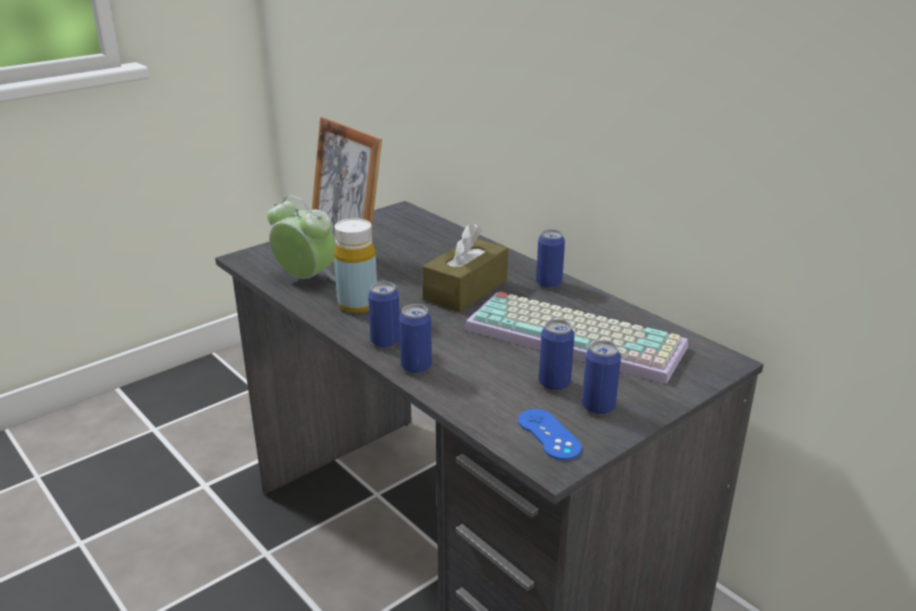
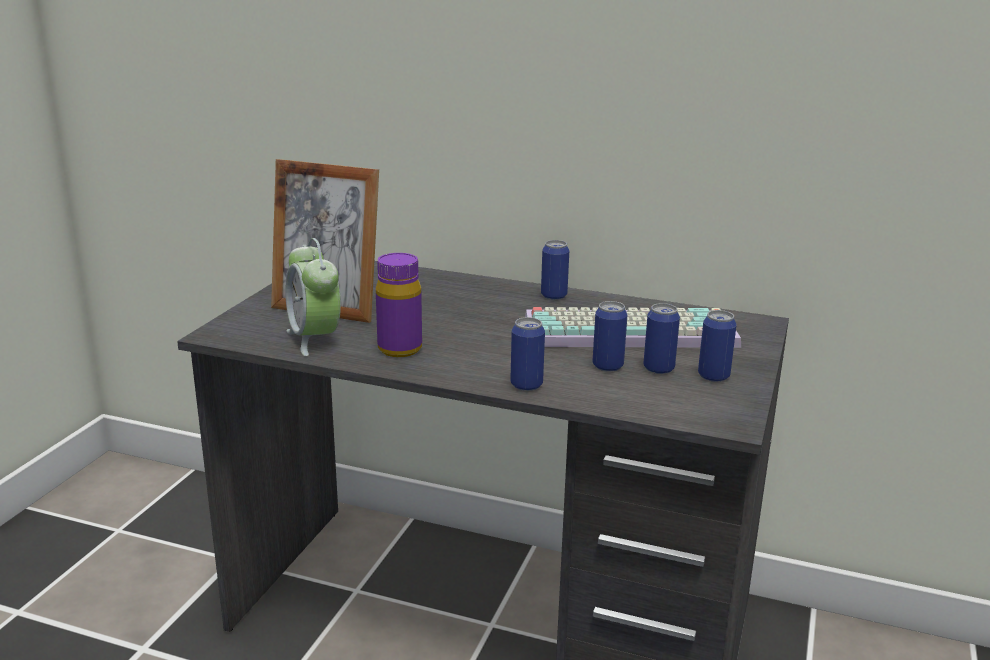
camera: 30 degrees left, 5 degrees down
(306, 280) = (315, 339): alarm clock -> alarm clock turned 120 degrees counterclockwise
(357, 304) = (400, 349): yellow bottle -> purple bottle
(385, 342) = (470, 372): can -> can (607, 366)
(465, 290) = (487, 316): brown tissue box -> none
(549, 434) = (703, 405): blue game controller -> none

